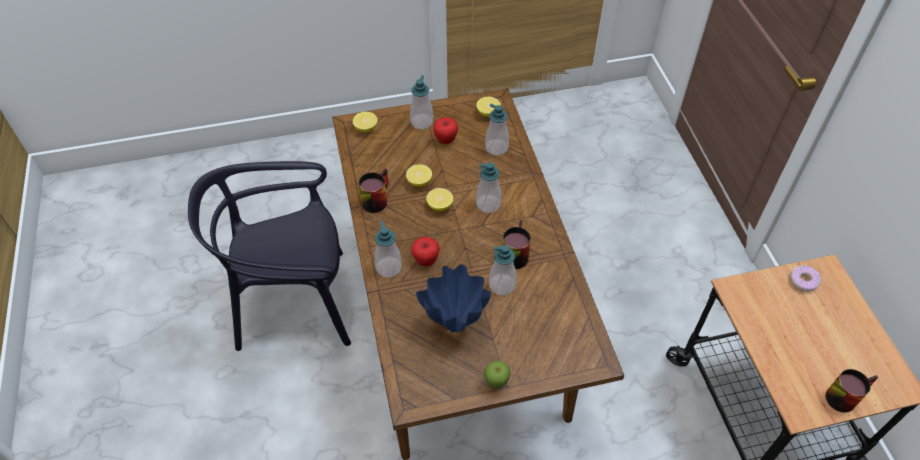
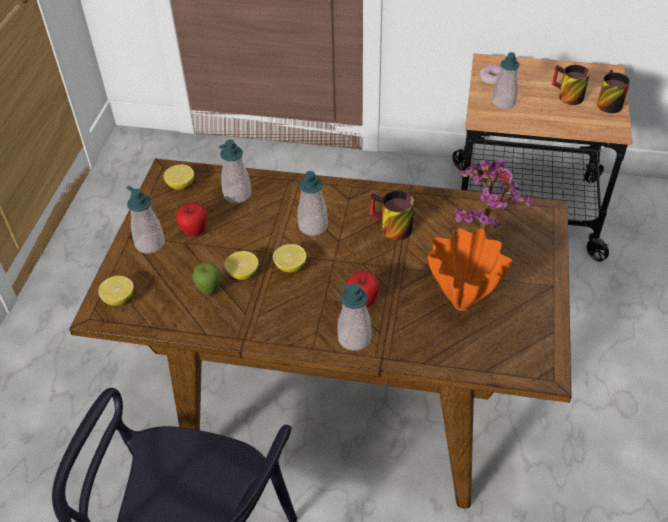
camera: 65 degrees left, 5 degrees down
(374, 198) = (241, 322): mug -> mug (565, 96)
(455, 326) = (462, 303): blue vase -> orange vase
(496, 384) = (547, 293): apple -> apple (209, 291)
(502, 285) = (427, 250): soap dispenser -> soap dispenser (503, 102)
(550, 317) = (483, 227): none -> potted plant

